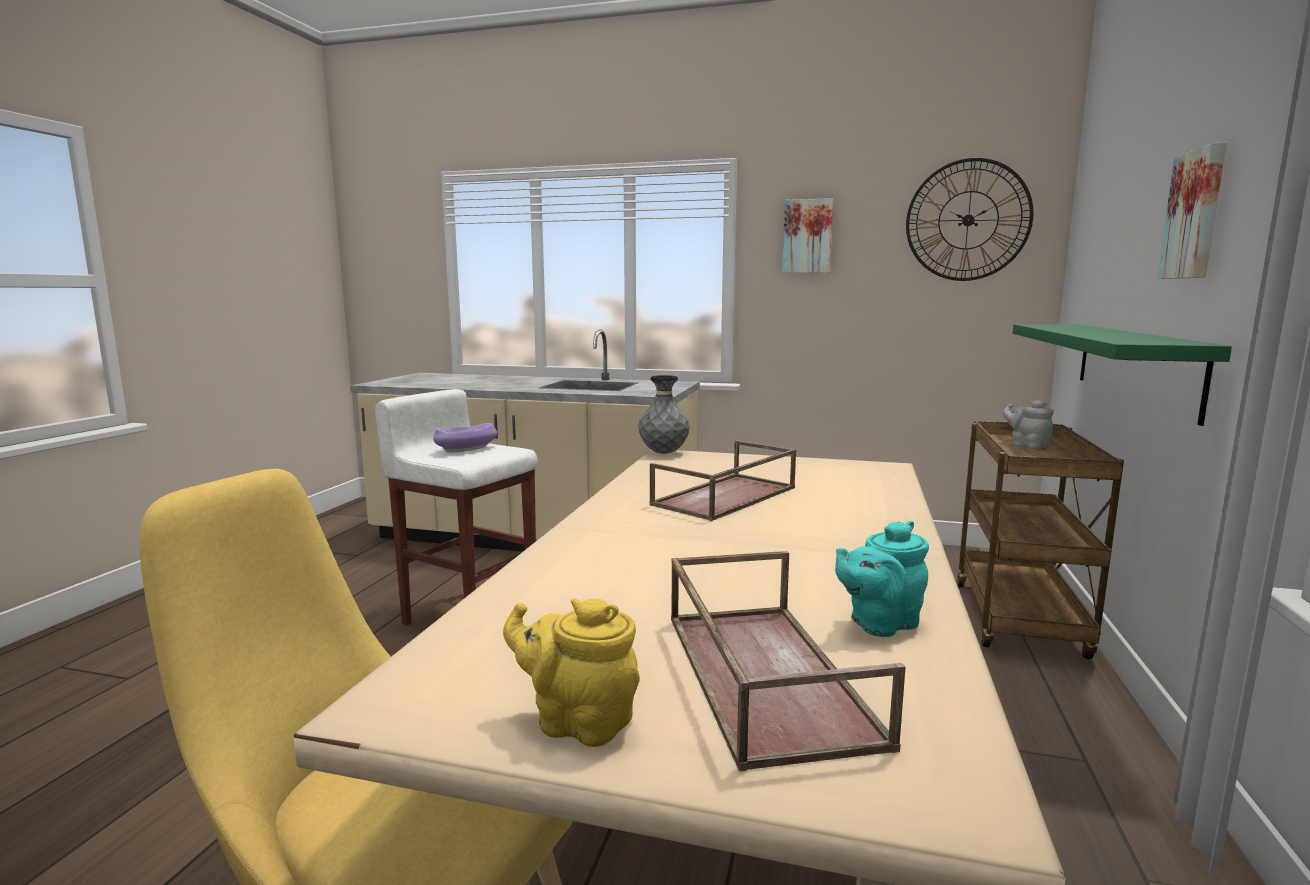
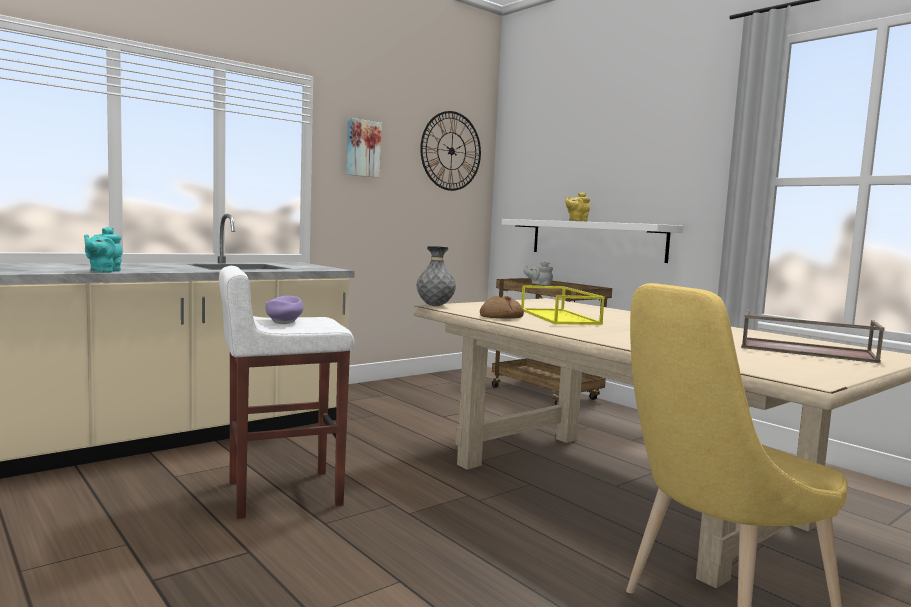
camera: 55 degrees left, 5 degrees down
(578, 722) = (837, 367): yellow teapot -> yellow teapot (576, 221)
(646, 481) = (501, 317): none -> bread
(725, 497) = (560, 317): brown tray -> yellow tray
(879, 624) = (765, 336): turquoise teapot -> turquoise teapot (103, 271)
(1134, 365) = (596, 239): green shelf -> white shelf
(1196, 215) = (641, 166): picture -> none

